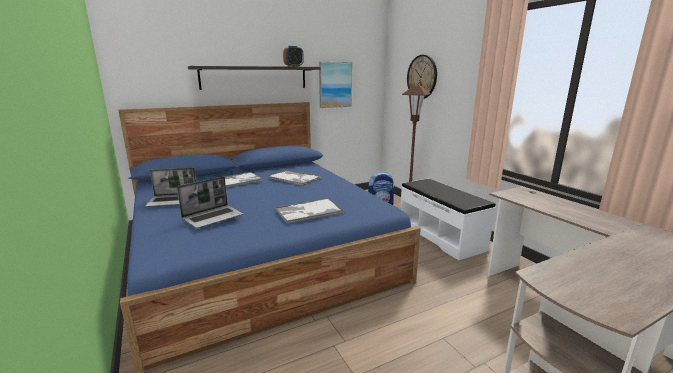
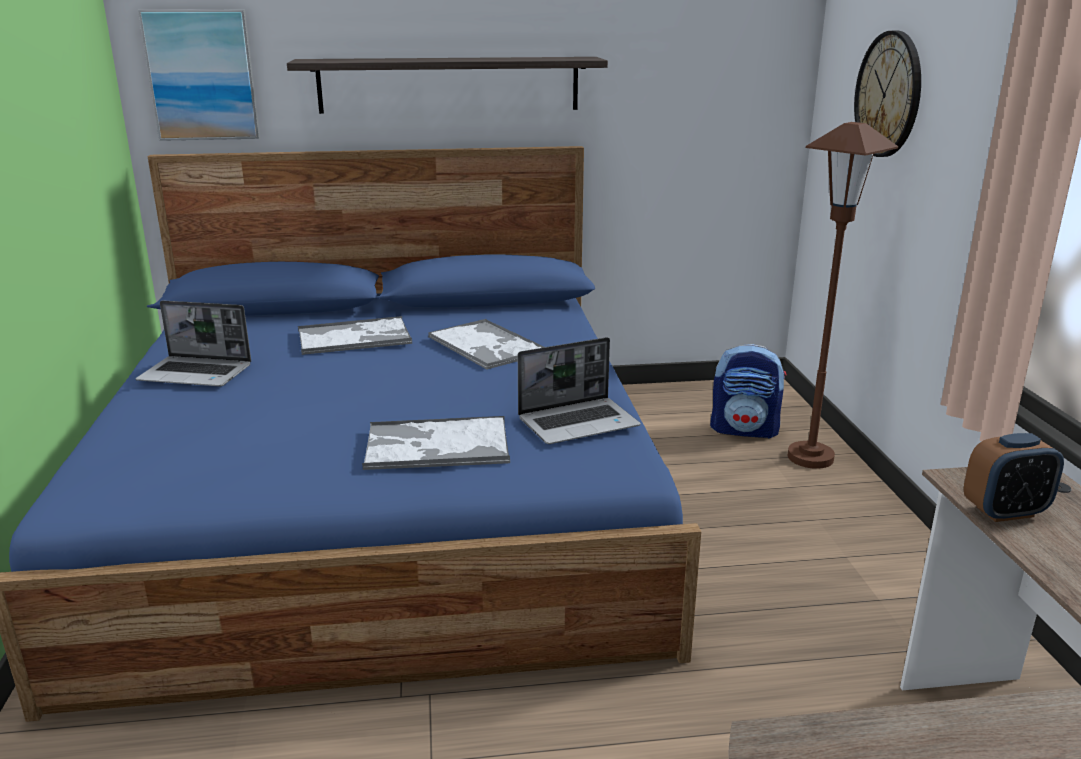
camera: 20 degrees right, 5 degrees up
(213, 217) = (229, 429): laptop -> laptop (579, 422)
(293, 66) = (539, 59): alarm clock -> alarm clock (1005, 512)
(335, 85) = (662, 102): picture -> picture (202, 75)
(441, 236) = (848, 548): white bench -> none

